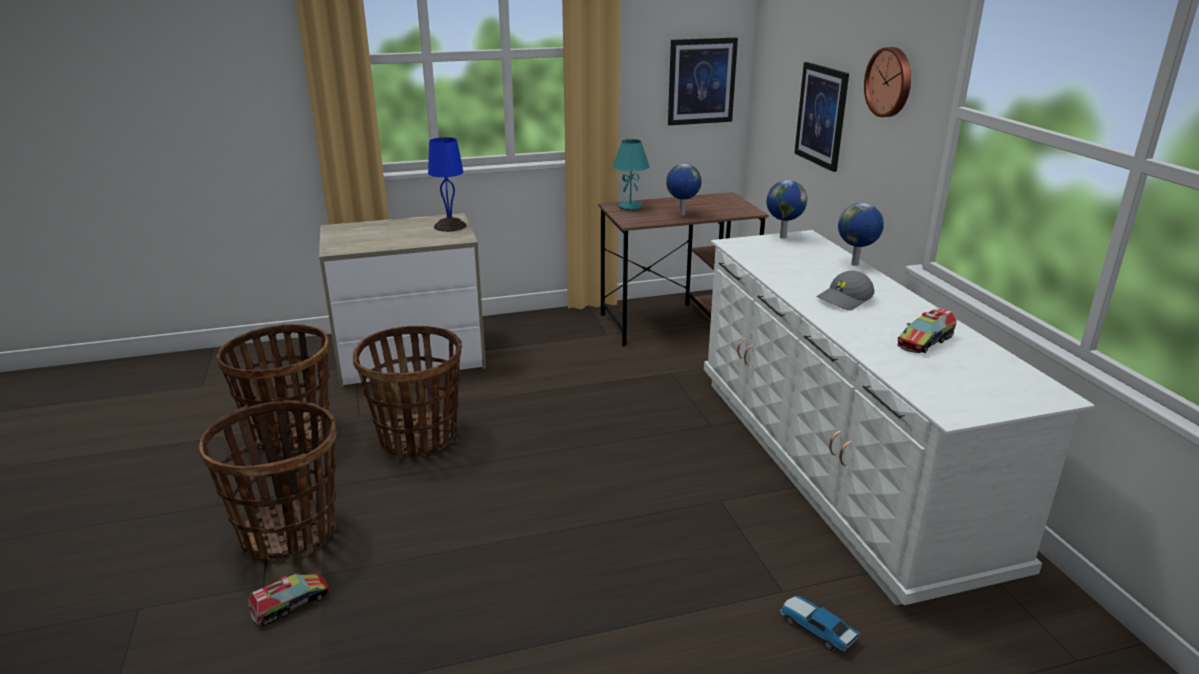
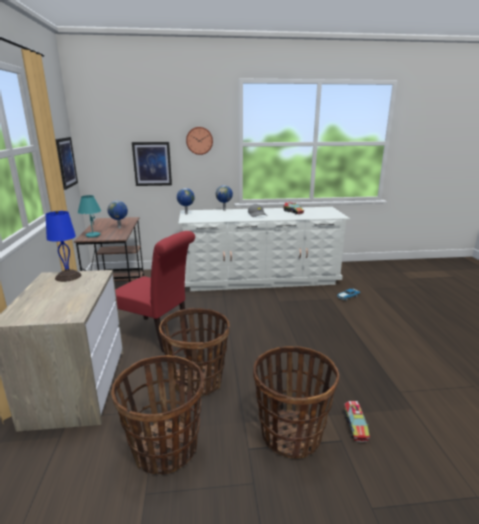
camera: 80 degrees left, 5 degrees down
(290, 604) = (355, 425): toy truck -> toy truck turned 150 degrees counterclockwise
(537, 383) = (157, 335): none -> red chair

